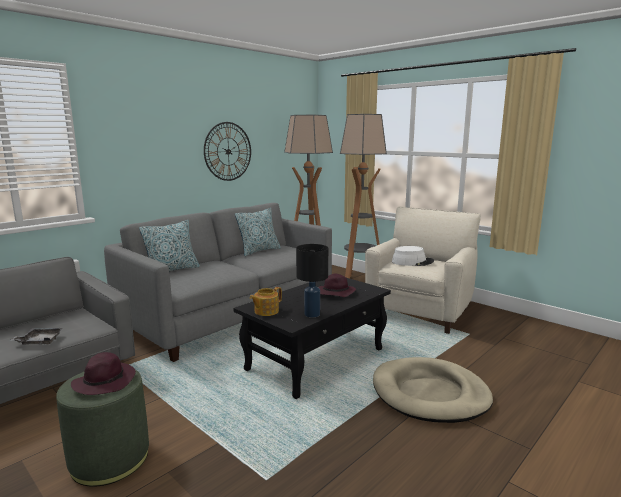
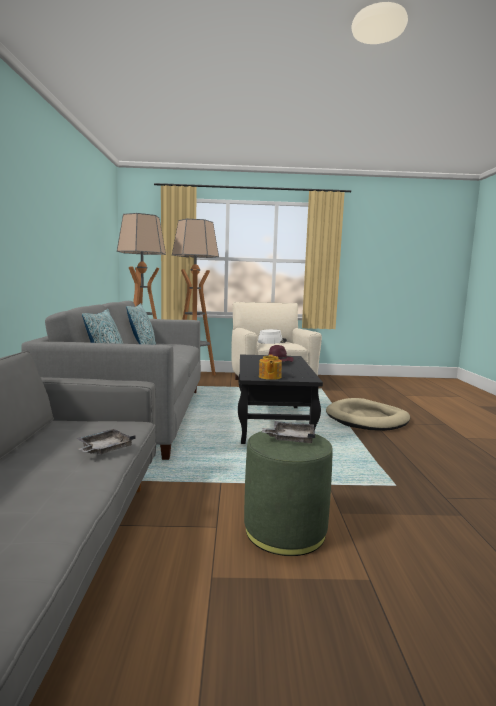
camera: 45 degrees left, 5 degrees down
(105, 381) = (290, 439): purple hat -> grey tray
(228, 151) = (76, 243): wall clock -> none
(311, 314) = (301, 373): black table lamp -> none

